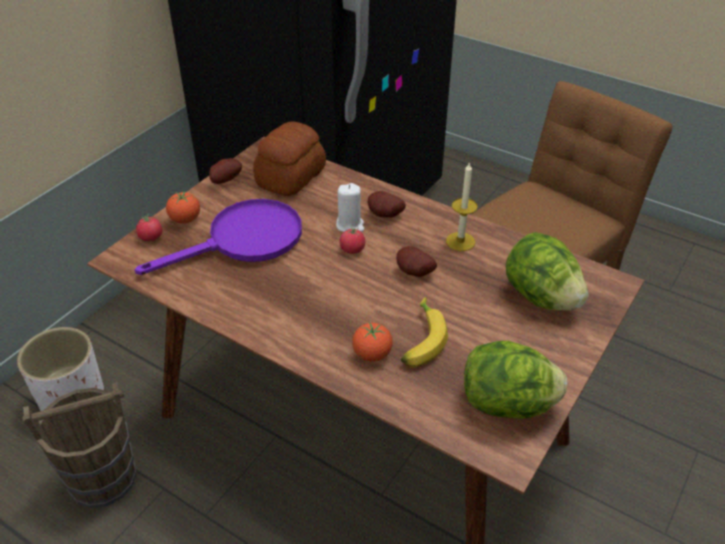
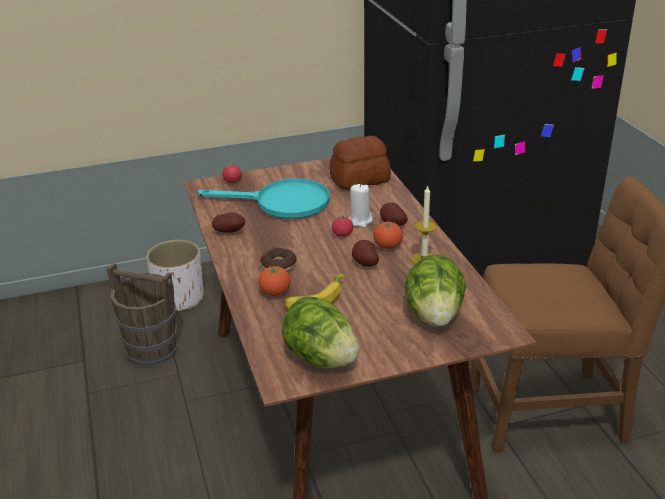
camera: 40 degrees right, 10 degrees down
(185, 220) = (263, 179): tomato -> tomato (388, 246)
(225, 180) = (316, 167): potato -> potato (230, 231)
(243, 241) = (282, 203): purple frying pan -> turquoise frying pan
(335, 320) = (278, 266): none -> donut

